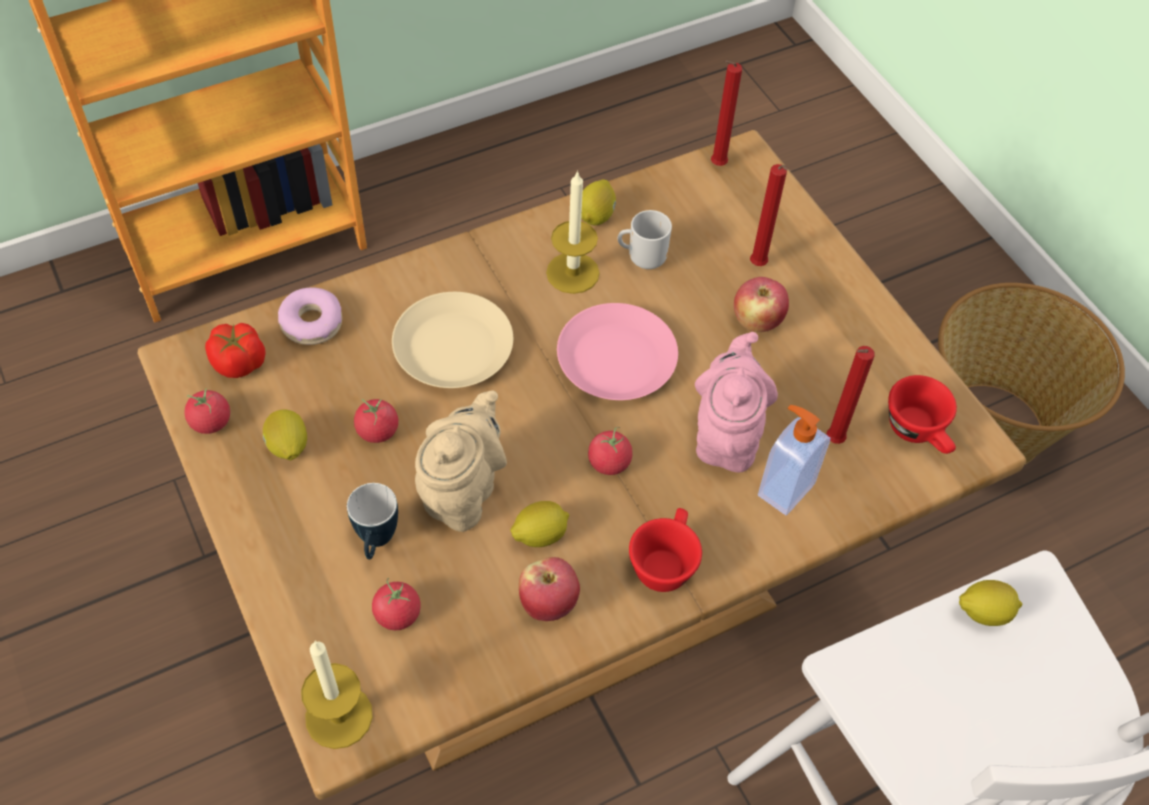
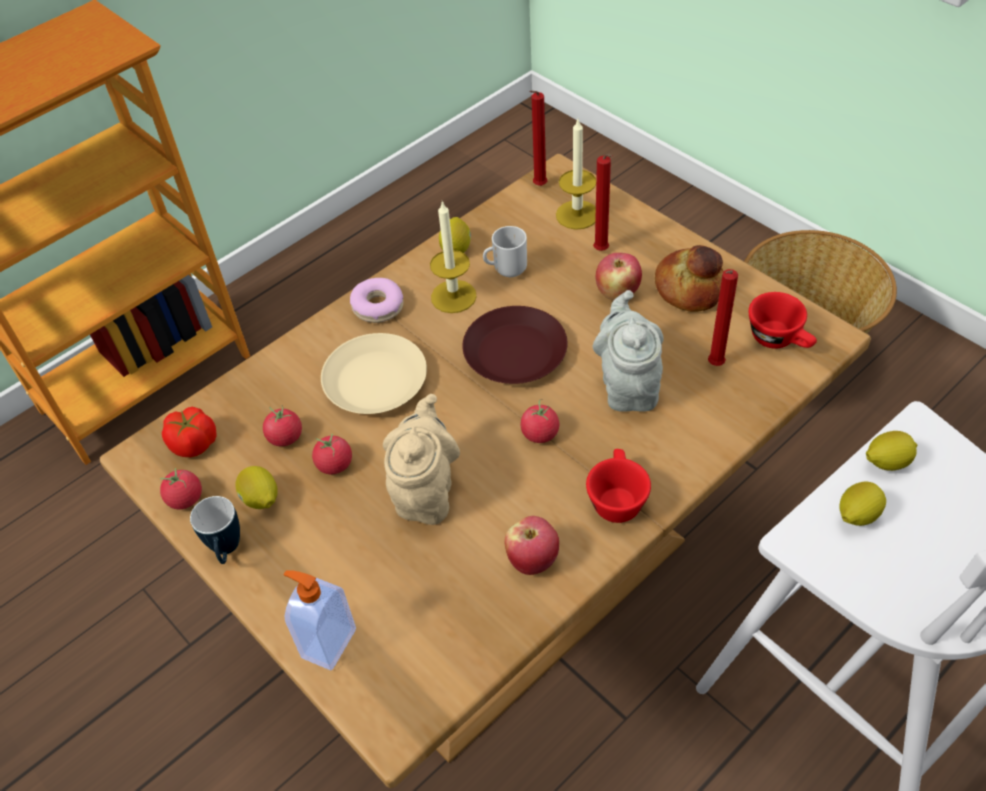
camera: 10 degrees left, 5 degrees down
(312, 323) = (247, 394): donut -> donut (378, 306)
(339, 716) = (385, 709): candle -> candle (577, 215)
(376, 543) = (366, 555): mug -> mug (226, 551)
(397, 614) = (406, 608): tomato -> tomato (285, 437)
(539, 535) = (504, 507): lemon -> lemon (857, 515)
(617, 359) = (516, 352): pink plate -> brown plate
(727, 435) = (628, 385): pink teapot -> grey teapot
(784, 489) = (691, 413): soap dispenser -> soap dispenser (327, 643)
(840, 340) = (689, 288): none -> bread

